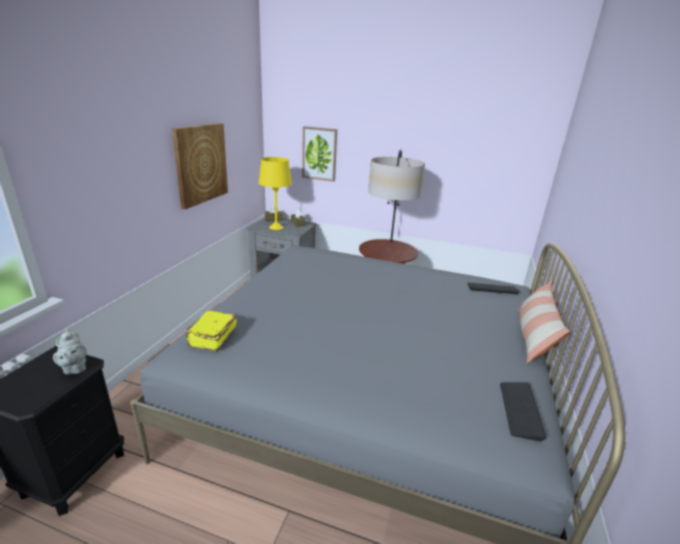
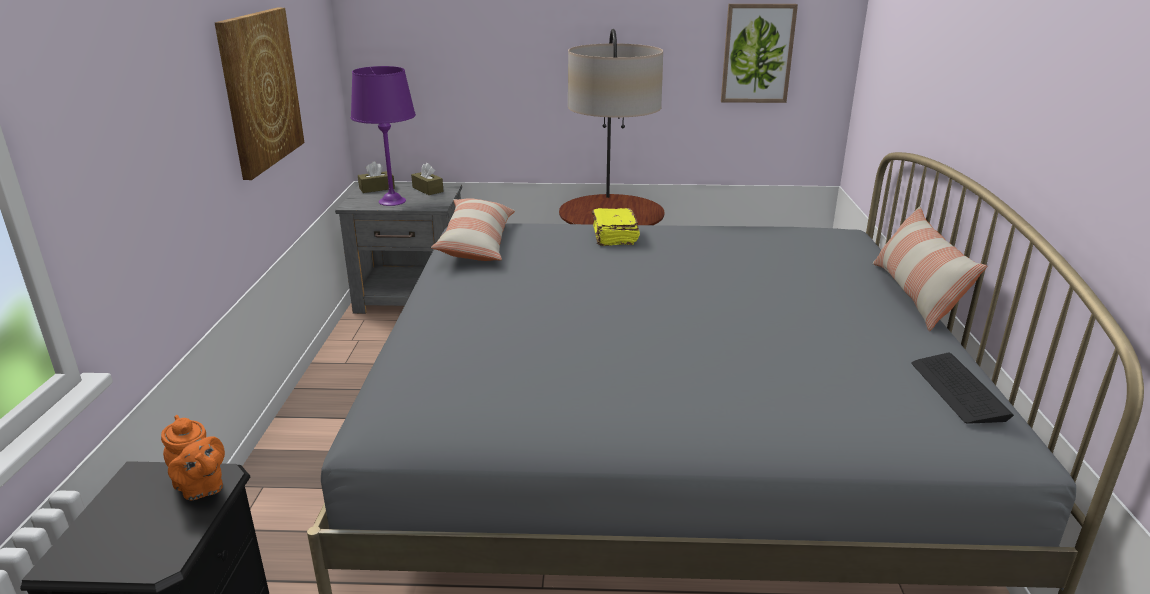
camera: 15 degrees left, 0 degrees up
(75, 368) = (200, 488): grey teapot -> orange teapot
(212, 337) = (428, 388): yellow book -> yellow book (614, 236)
(276, 227) = (392, 201): yellow table lamp -> purple table lamp
(296, 258) = (477, 243): none -> pillow
(319, 154) = (454, 53): picture -> picture (757, 53)
(492, 288) = (820, 239): keyboard -> none

